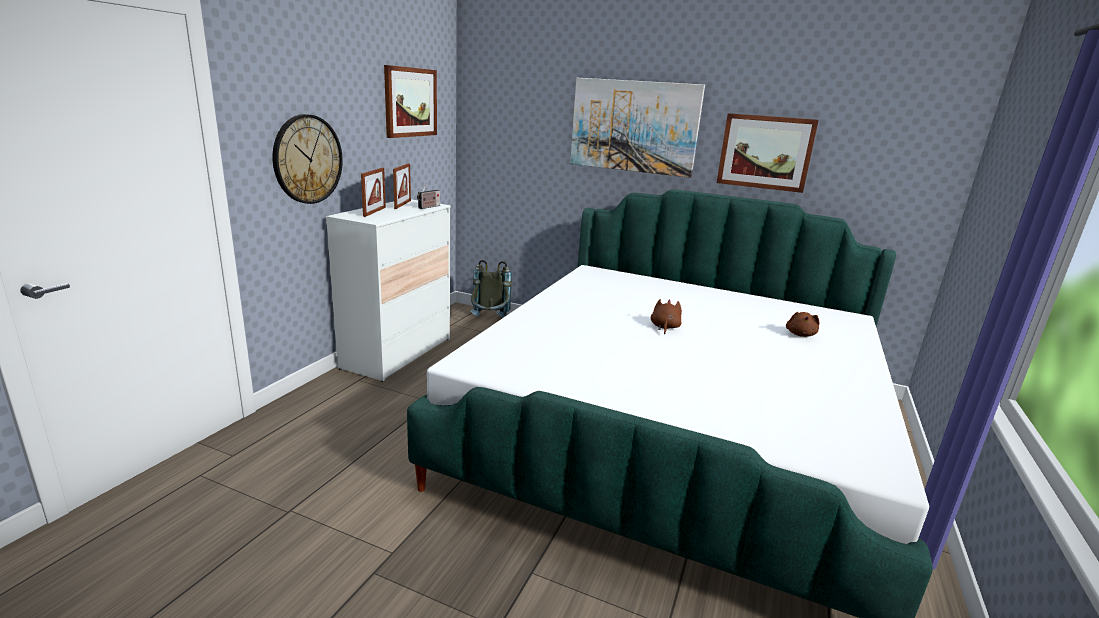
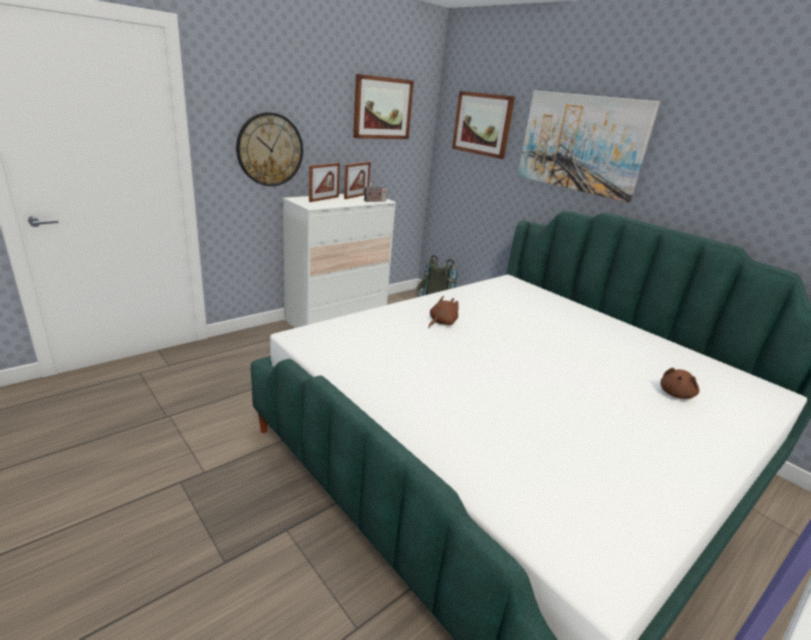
camera: 25 degrees right, 5 degrees up
(664, 327) = (522, 349): brown plush toy -> brown plush toy (441, 322)
(765, 152) = (716, 183): picture -> picture (482, 124)

